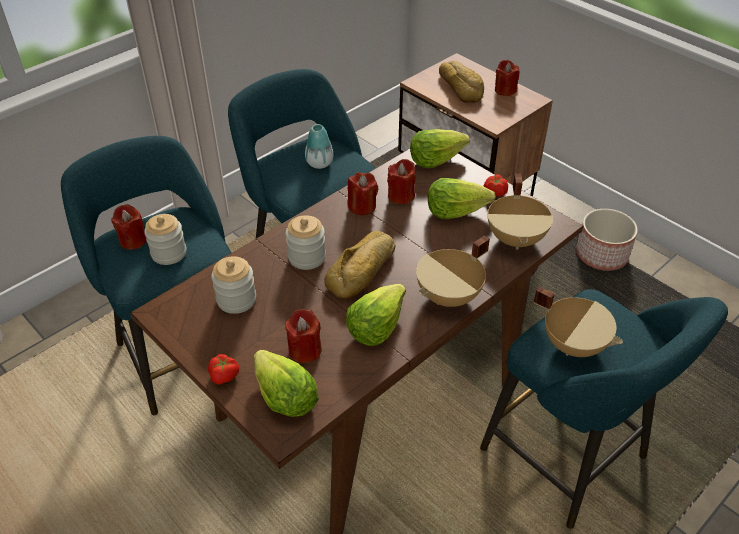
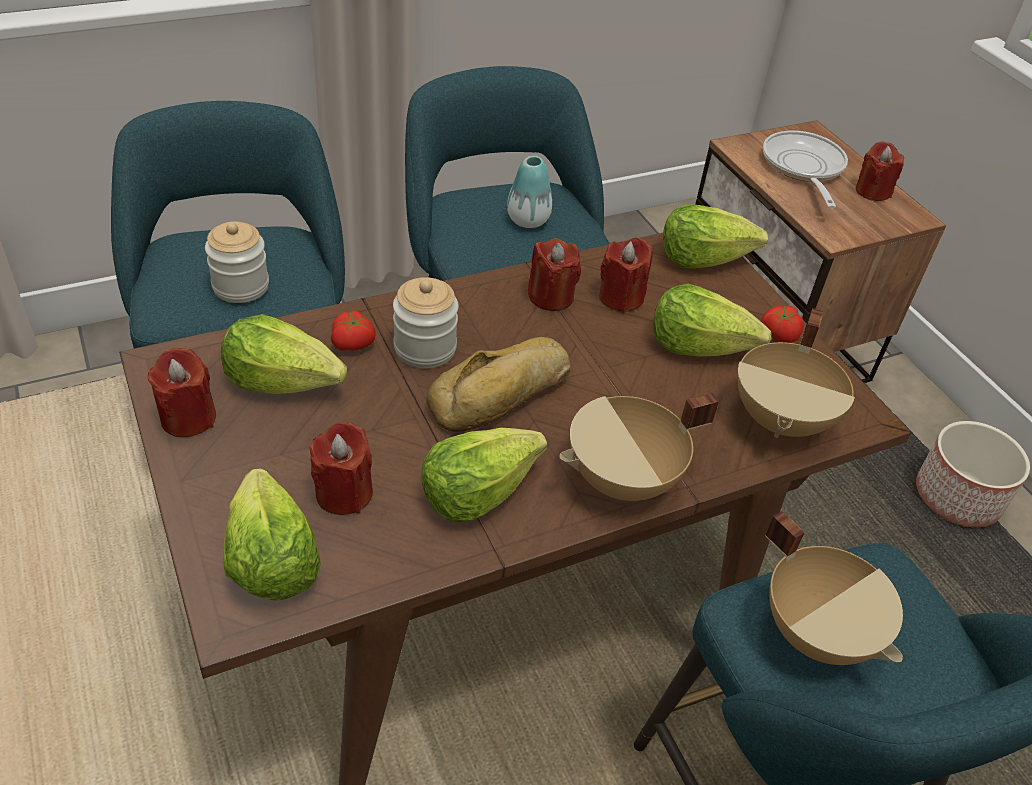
camera: 15 degrees right, 0 degrees up
(133, 240) = (202, 254): red candle -> red candle (188, 418)
(225, 375) = (199, 492): tomato -> tomato (354, 343)
(236, 299) = (283, 380): jar -> lettuce
(461, 86) = (803, 168): bread -> frying pan

